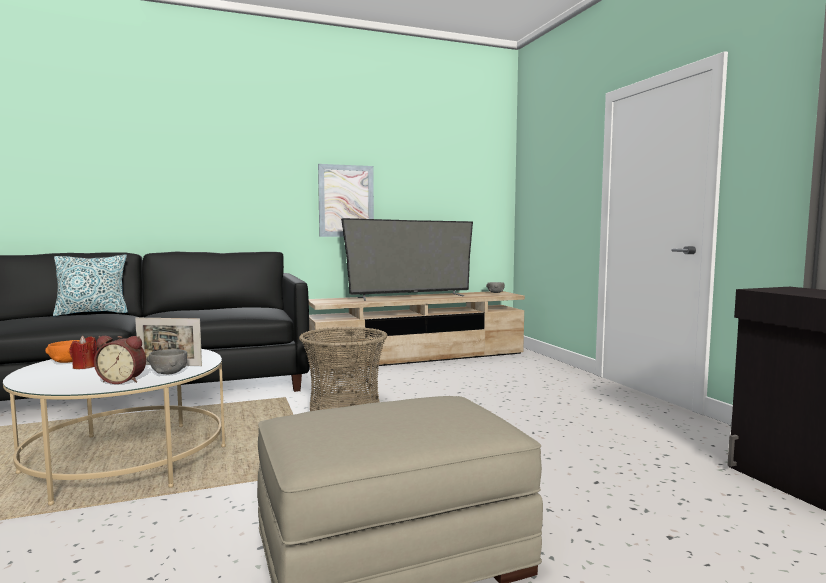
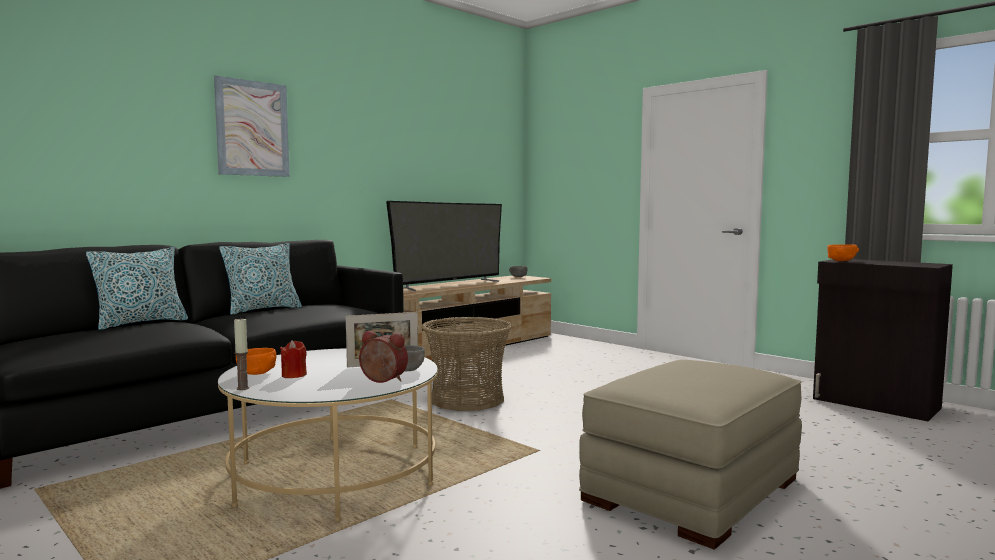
camera: 25 degrees left, 0 degrees up
(22, 373) = (242, 388): none -> candle
(123, 381) = (382, 381): alarm clock -> alarm clock turned 135 degrees counterclockwise
(199, 308) = (263, 309): none -> pillow
(346, 201) = (380, 181): picture -> picture (252, 128)
(771, 290) = (841, 261): none -> orange bowl

